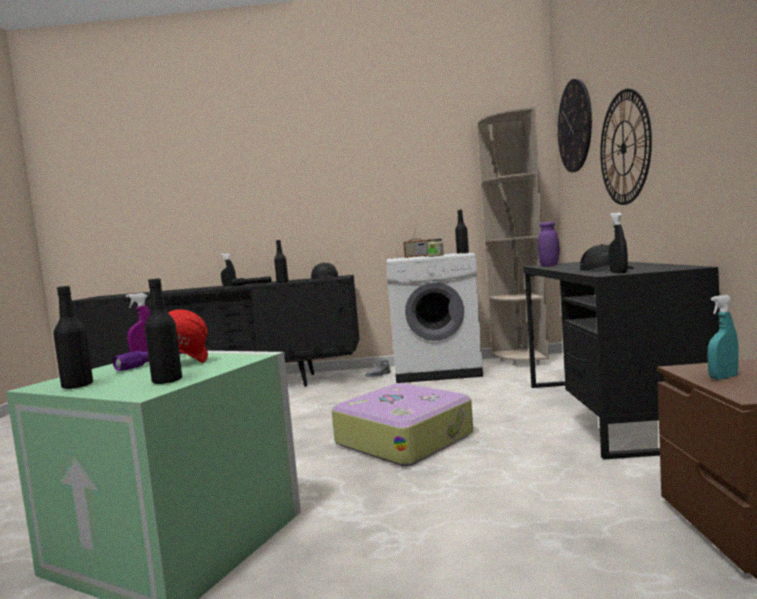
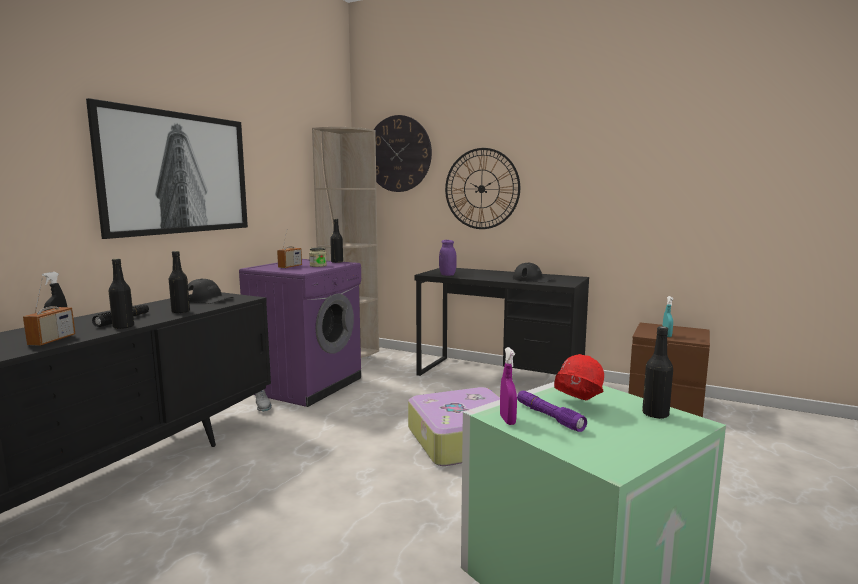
camera: 65 degrees left, 5 degrees up
(77, 386) = (637, 448): black bottle -> black bottle (123, 327)
(201, 289) = (52, 340): none -> radio
(330, 186) = (176, 173): none -> picture
(437, 371) = (308, 386): white washing machine -> purple washing machine
(618, 272) = (566, 283): black spray bottle -> none

